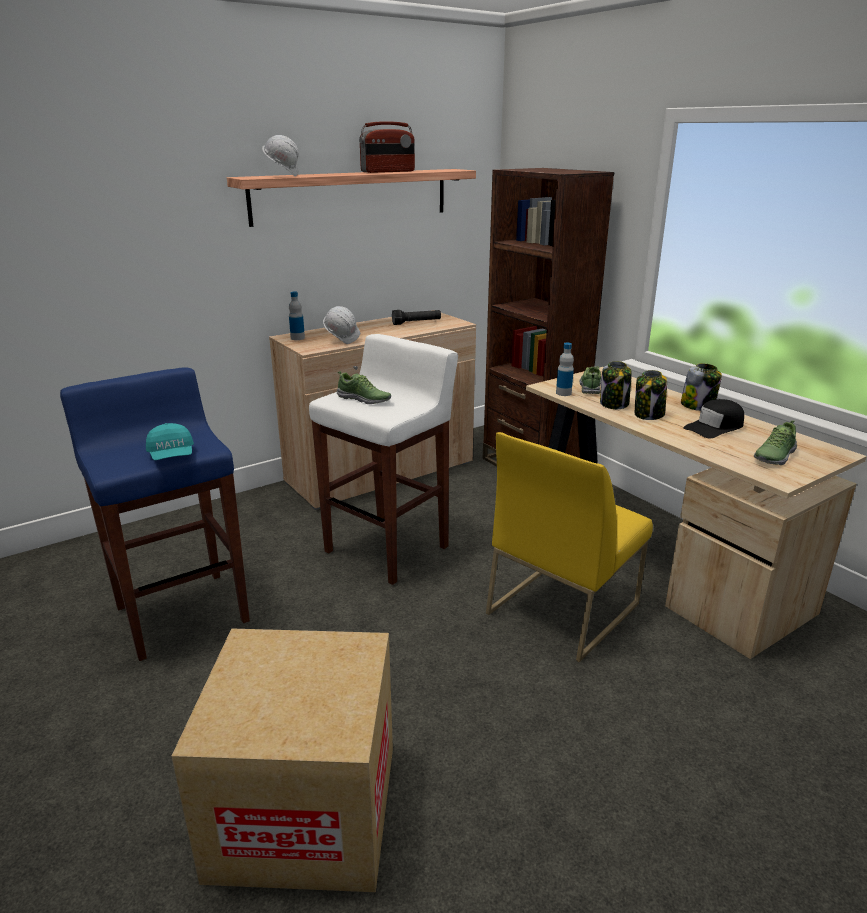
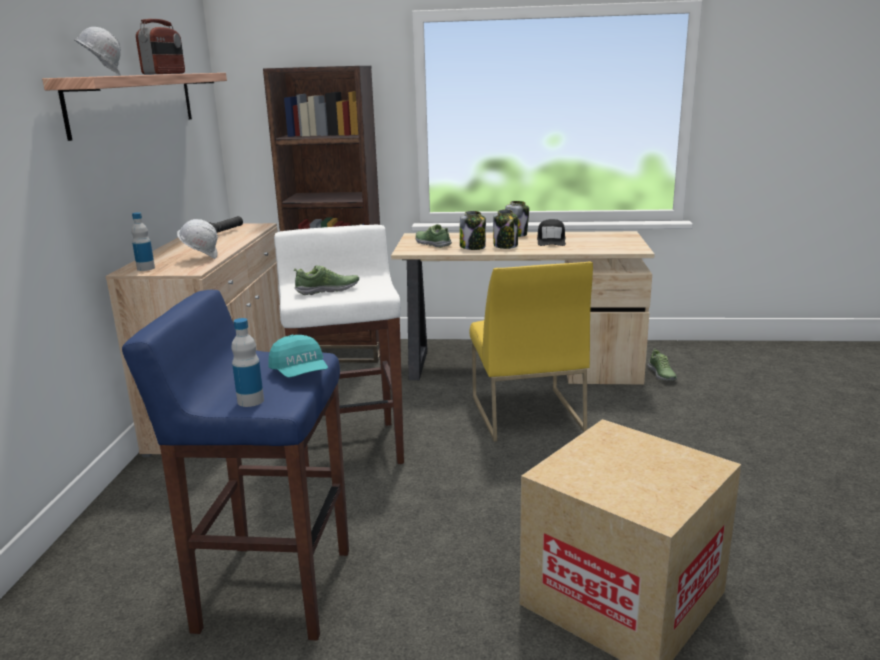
camera: 50 degrees left, 5 degrees down
(172, 456) = (300, 373): turquoise cap -> turquoise cap turned 45 degrees clockwise
(563, 393) = (428, 251): bottle -> bottle (250, 401)
(774, 456) = (608, 243): shoe -> shoe (661, 374)

